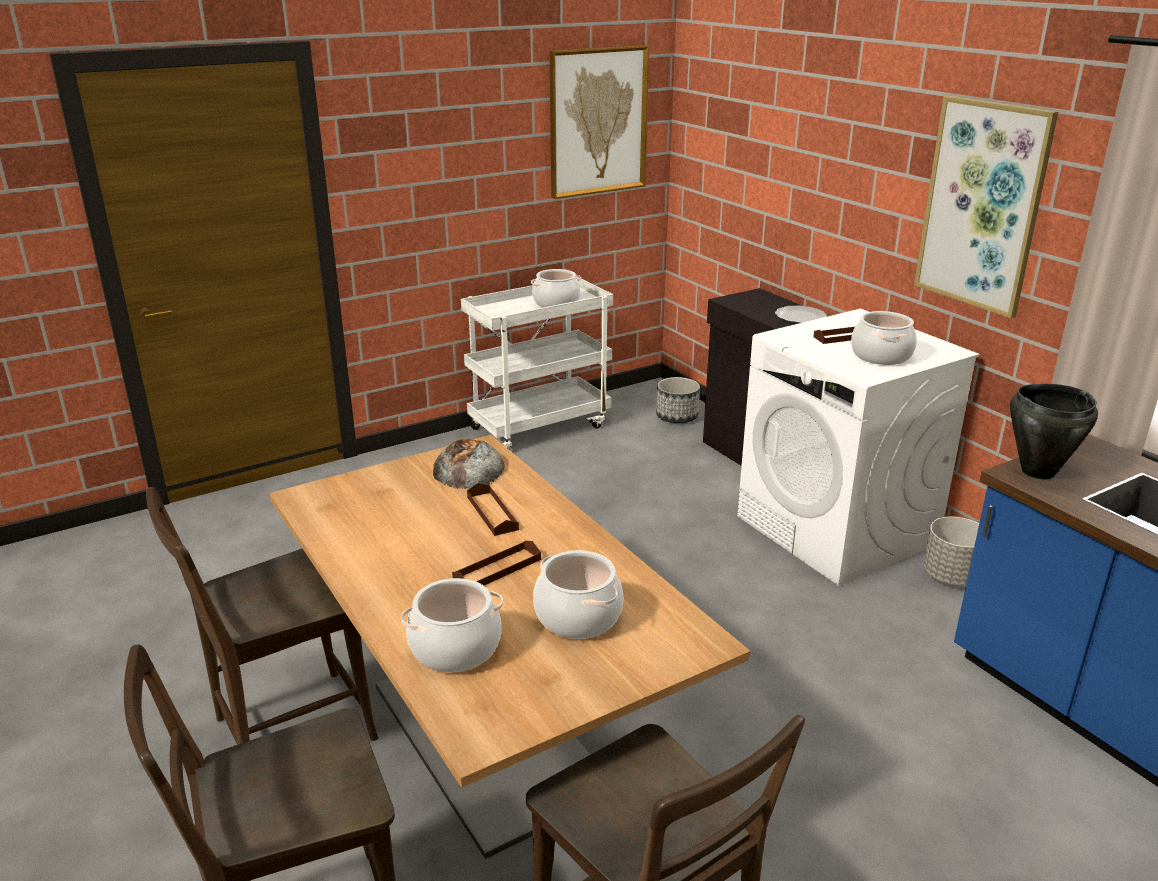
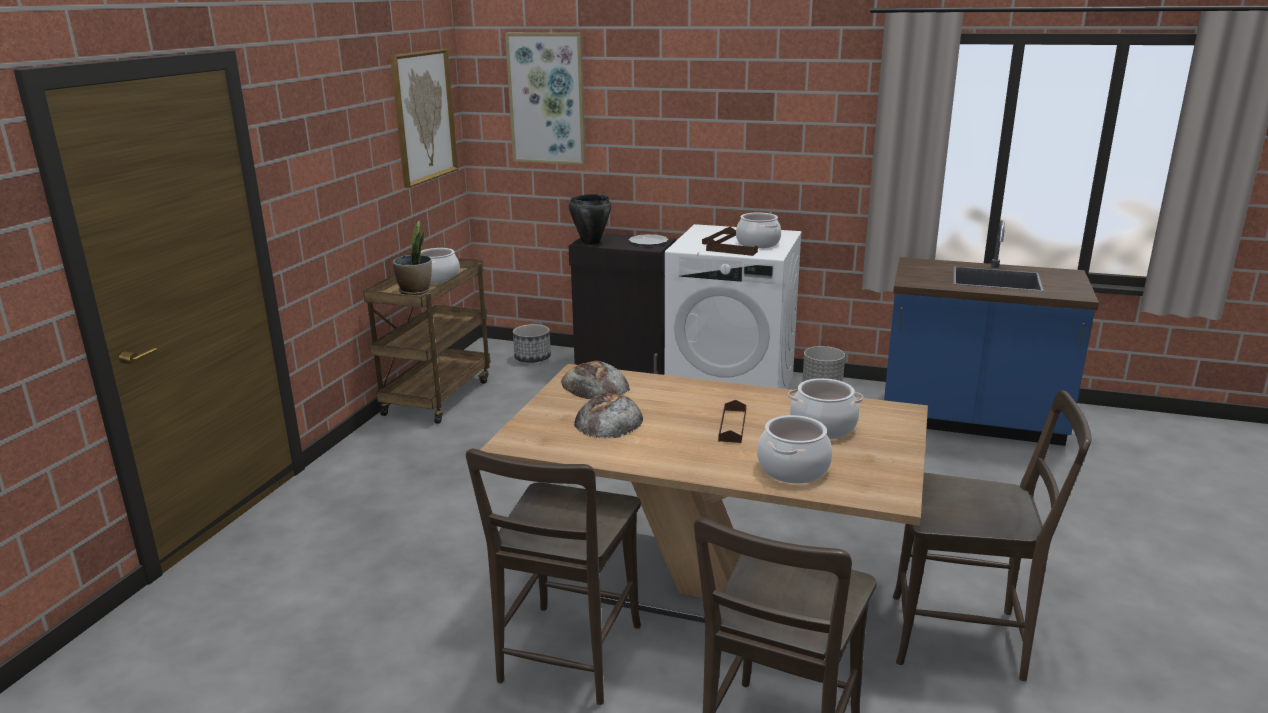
camera: 40 degrees left, 5 degrees down
(410, 510) = (608, 420): none -> bread
(492, 513) = (665, 401): brown tray -> brown tray (731, 251)
(513, 312) = (415, 291): none -> potted plant
(540, 426) = (437, 396): white cart -> brown cart
(982, 205) = (784, 130): picture -> picture (547, 99)
(1037, 471) = (916, 279): black cooking pot -> black cooking pot (590, 242)

